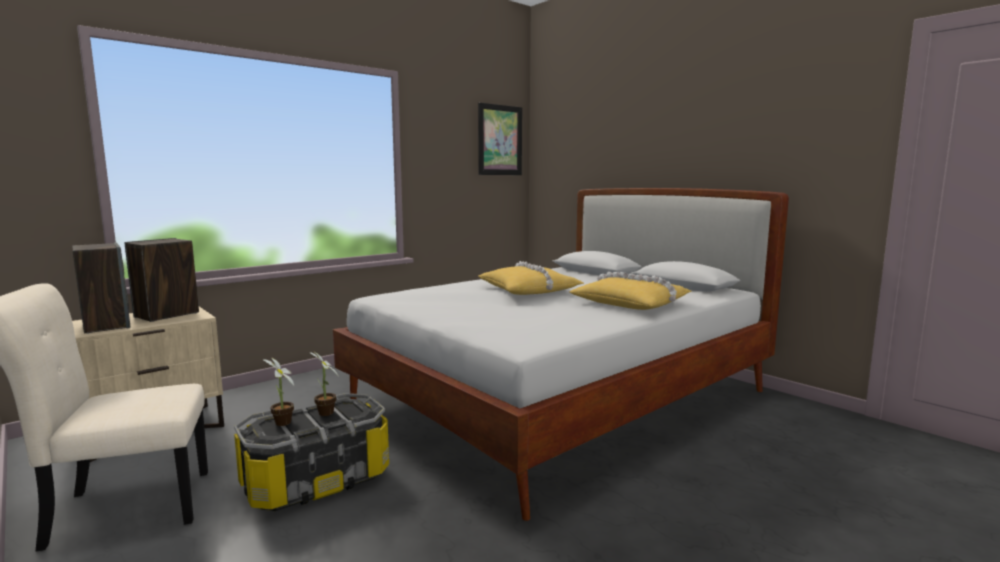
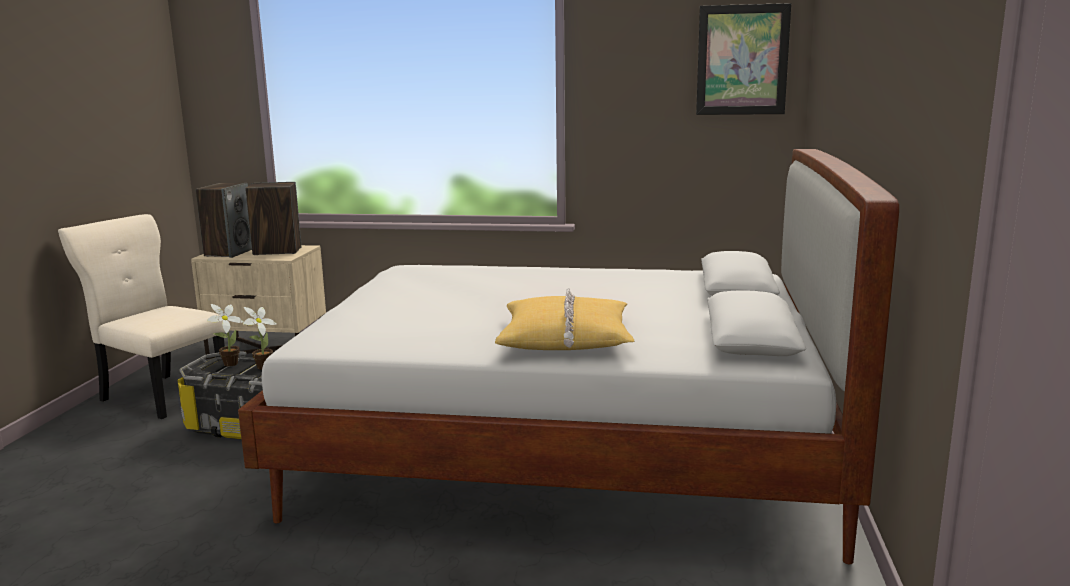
camera: 50 degrees right, 5 degrees up
(529, 290) = (538, 293): yellow pillow -> none

